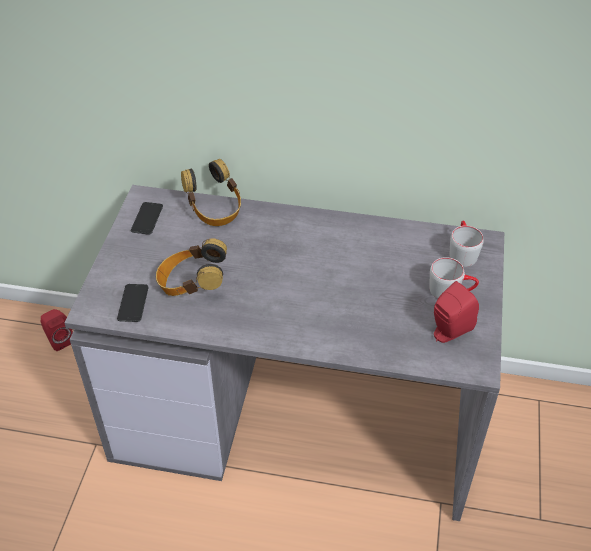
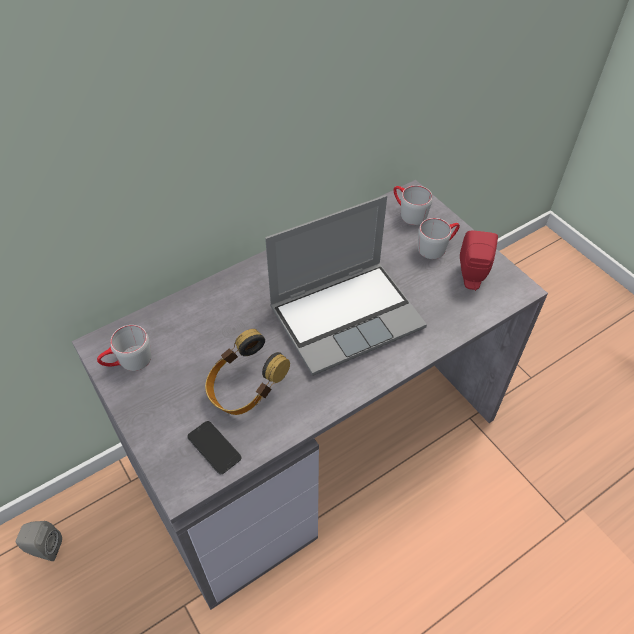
camera: 45 degrees left, 5 degrees up
(59, 339) = (44, 548): red speaker -> grey speaker
(147, 219) = (128, 362): phone -> grey mug
(214, 209) = (181, 310): headphones -> none
(316, 289) = (347, 316): none -> laptop

